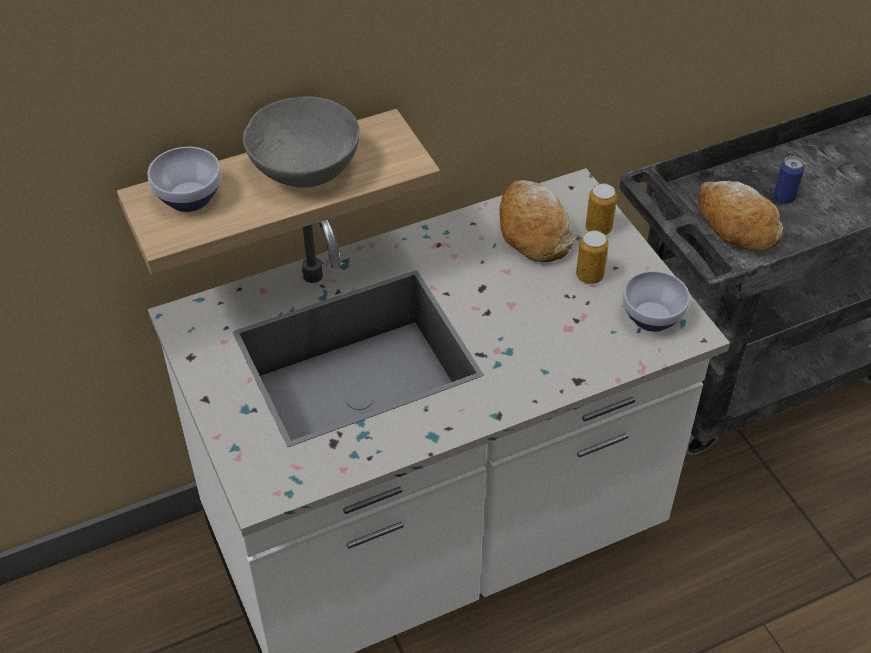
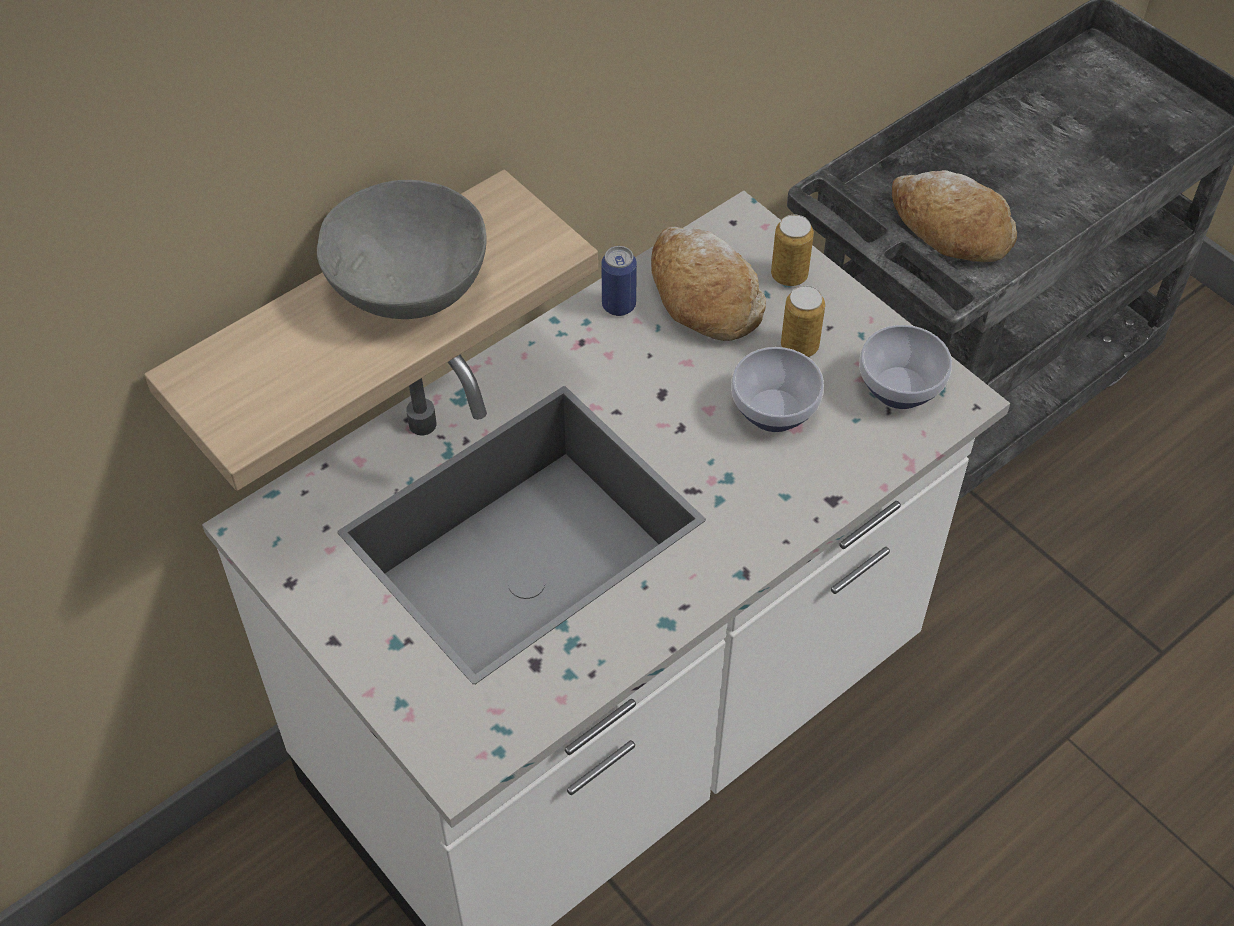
camera: 15 degrees left, 5 degrees up
(191, 197) = (259, 362): bowl -> bowl (776, 409)
(784, 197) = (999, 177): can -> can (619, 305)

